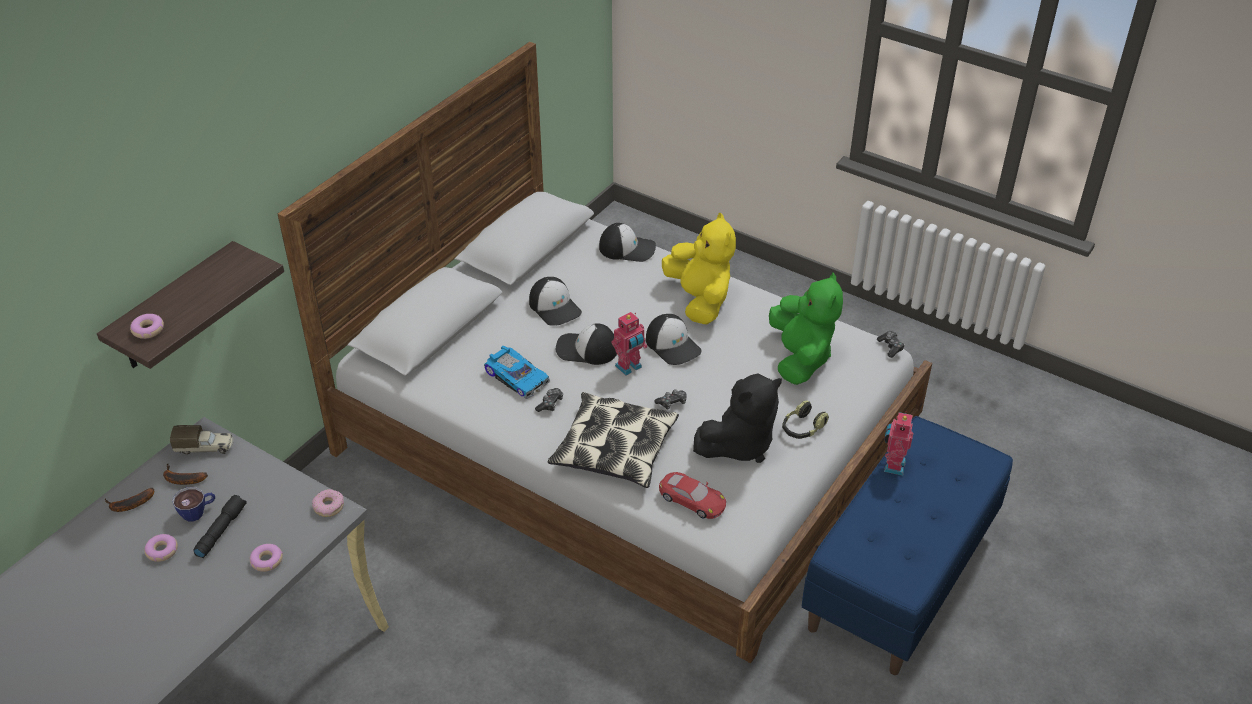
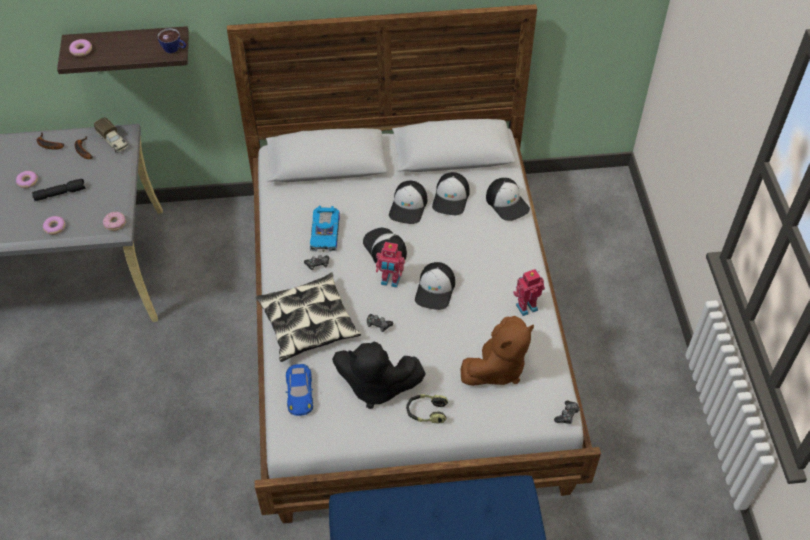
camera: 50 degrees right, 10 degrees up
(198, 512) = (65, 174): cup -> cup (174, 49)
(579, 276) = (451, 198): none -> cap
(692, 499) = (299, 392): red toy car -> blue toy car
(700, 300) = (497, 275): yellow plush toy -> none
(800, 358) = (497, 368): green plush toy -> brown plush toy
(892, 465) = (464, 491): toy robot -> toy robot (526, 306)

